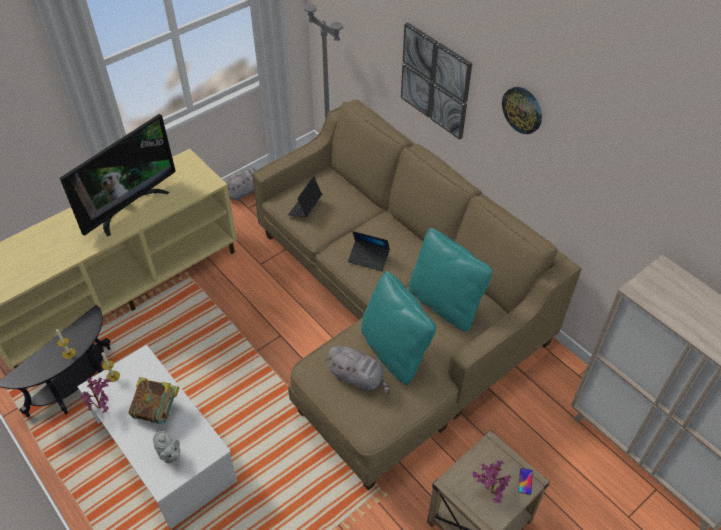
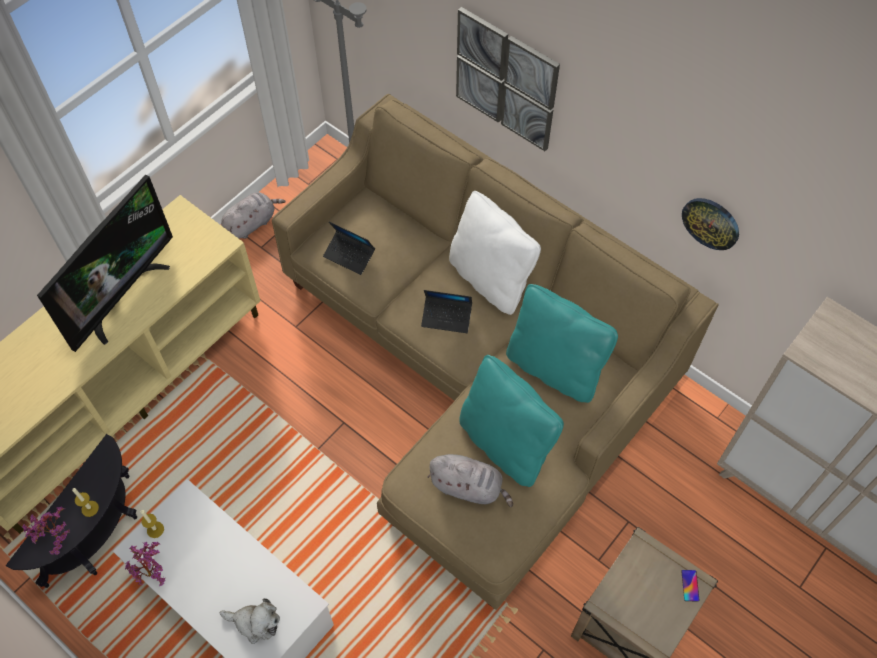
camera: 10 degrees left, 10 degrees up
(157, 410) = (224, 565): book -> none
(170, 455) = (255, 623): grey teapot -> plush toy
(305, 207) = (349, 255): laptop -> laptop turned 75 degrees counterclockwise
(408, 237) = (490, 279): none -> white pillow
(489, 490) = (650, 605): potted plant -> potted plant (57, 539)
(522, 110) = (634, 123): wall clock -> wall clock (711, 223)

